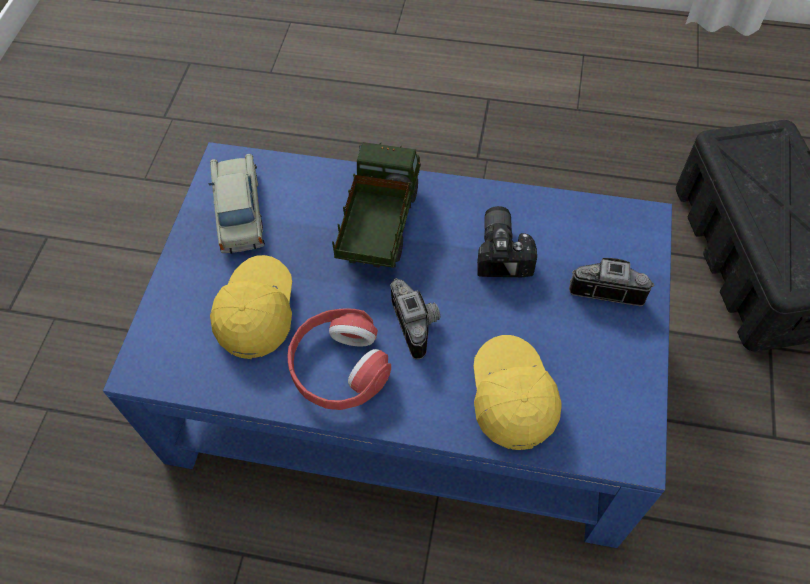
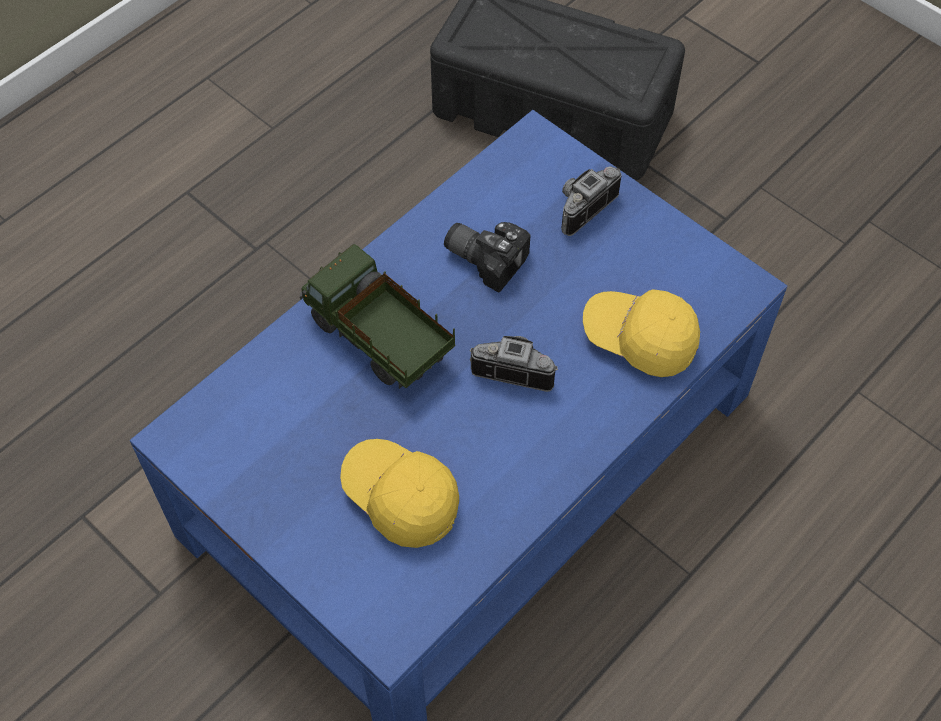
camera: 60 degrees left, 0 degrees up
(239, 211) = (256, 454): beige toy car -> none
(339, 367) = (514, 457): red headphones -> none

